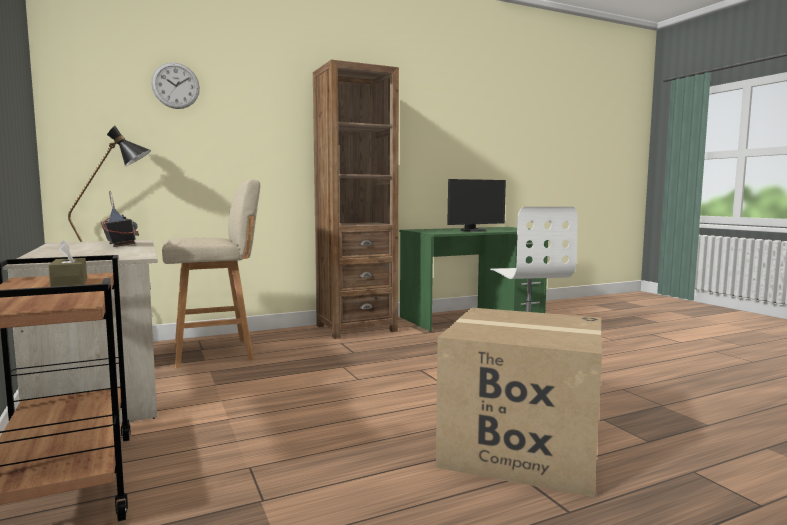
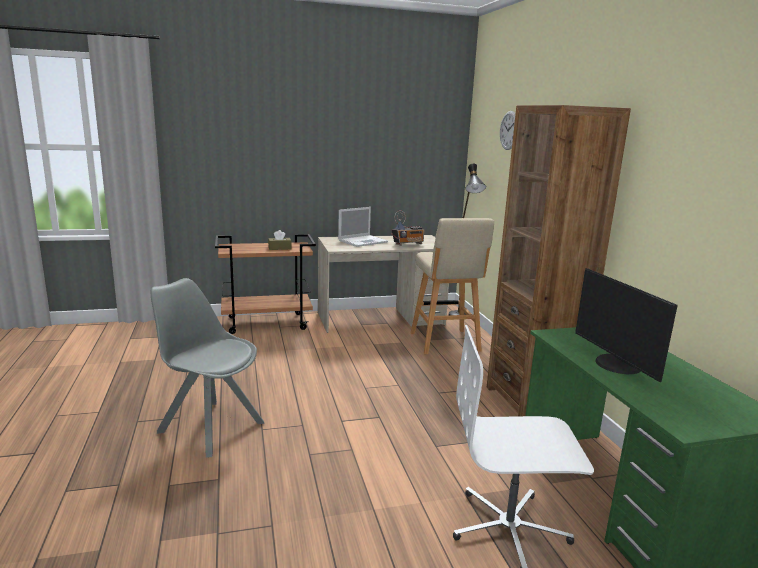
camera: 100 degrees right, 10 degrees up
(78, 253) = (363, 241): none -> laptop
(520, 447) = (209, 426): cardboard box -> grey chair

